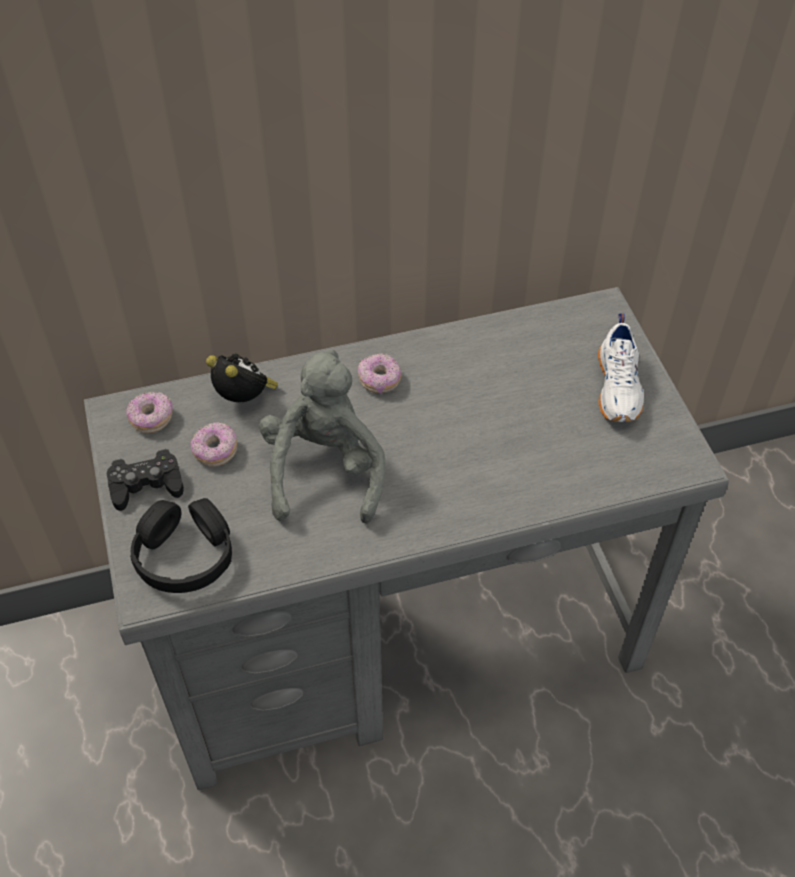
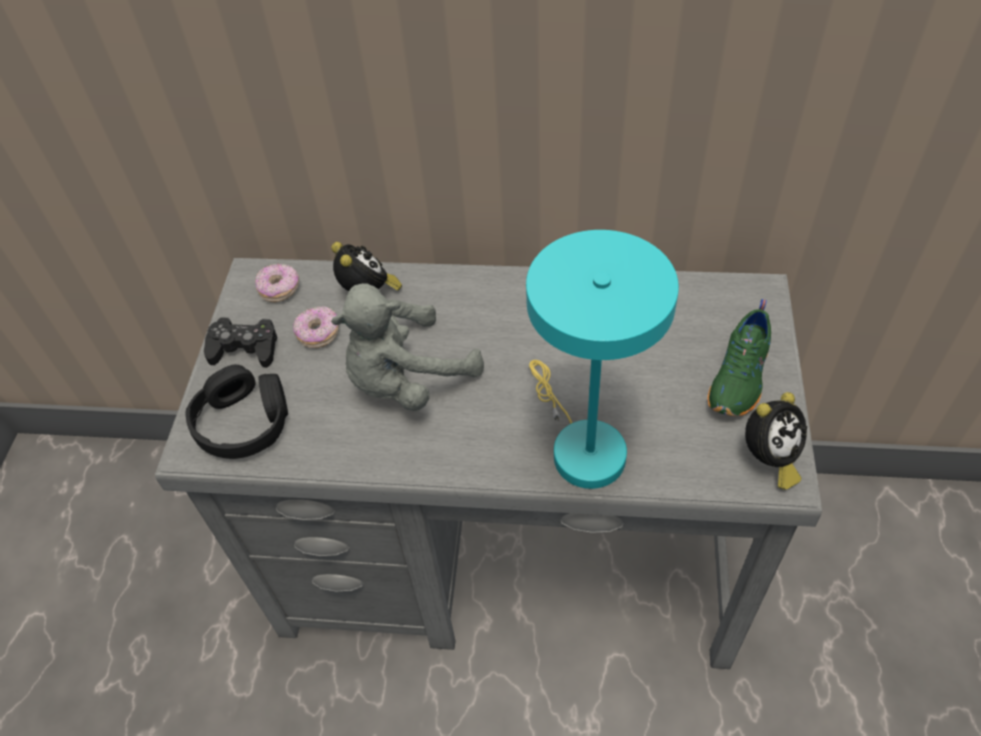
camera: 25 degrees right, 0 degrees up
(324, 470) = (406, 379): grey plush toy -> grey plush toy turned 150 degrees counterclockwise
(379, 380) = (499, 307): donut -> none
(512, 484) = (581, 446): none -> turquoise table lamp
(619, 387) = (741, 377): white shoe -> green shoe
(671, 450) = (769, 459): none -> alarm clock

